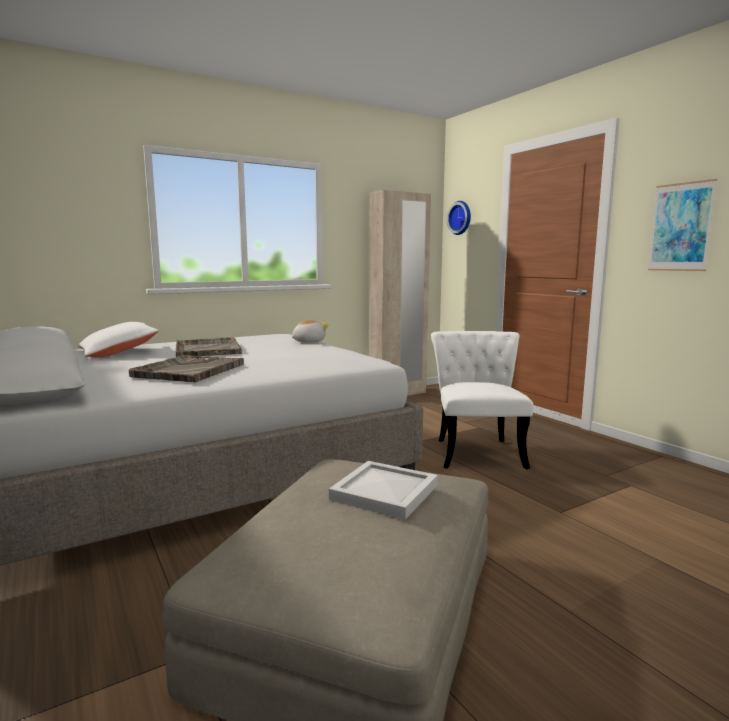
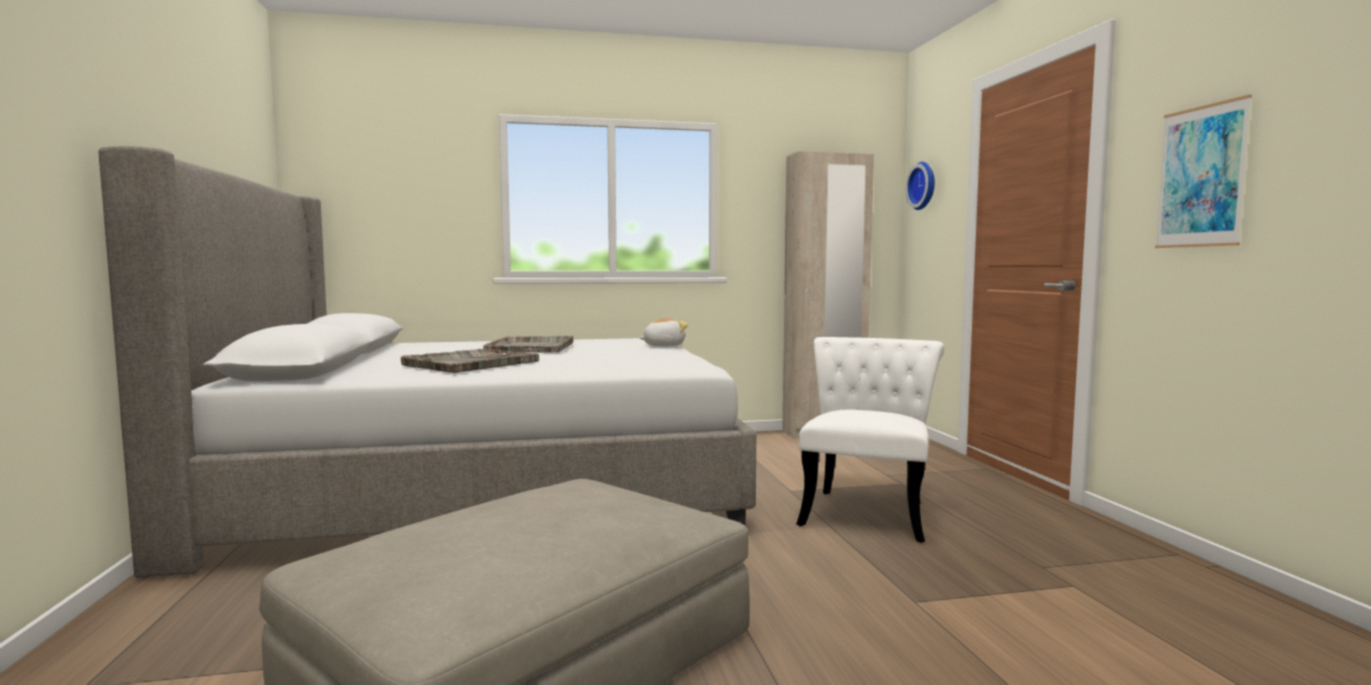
camera: 20 degrees right, 5 degrees down
(118, 352) = (440, 346): white pillow -> none
(385, 493) = (576, 513): white tray -> none

